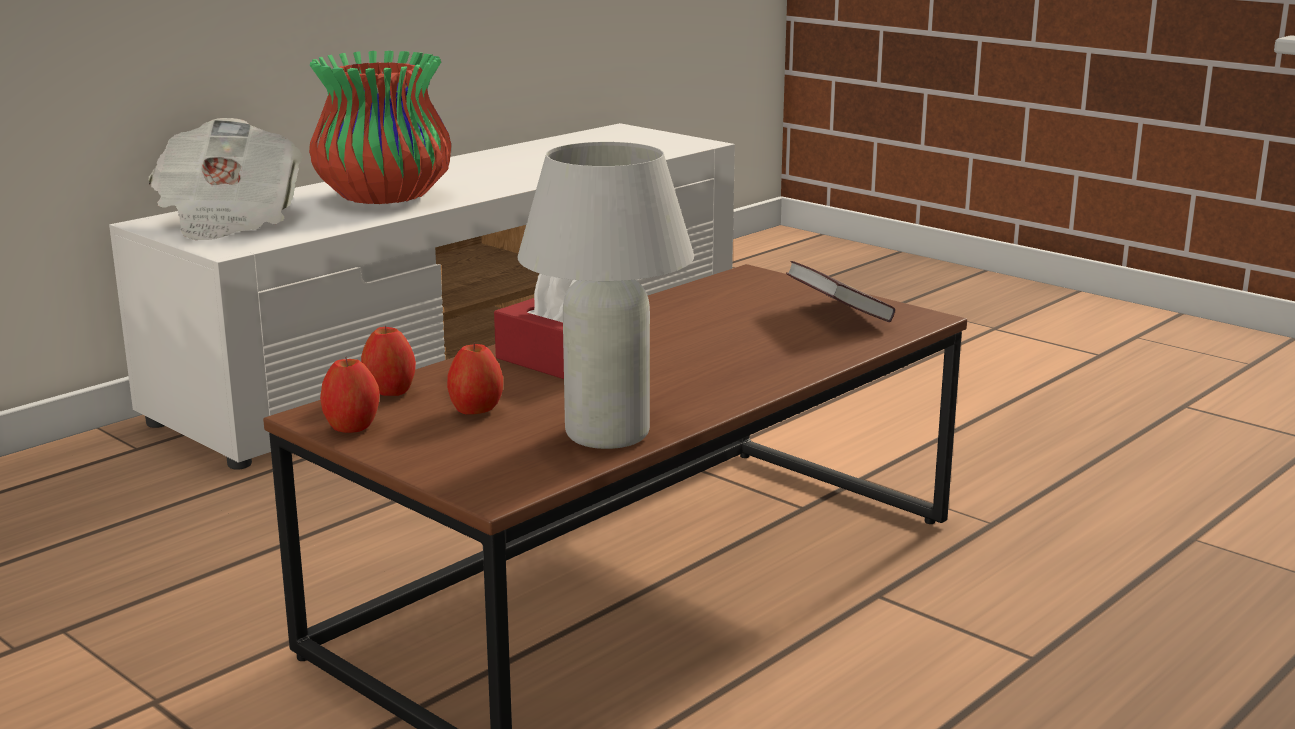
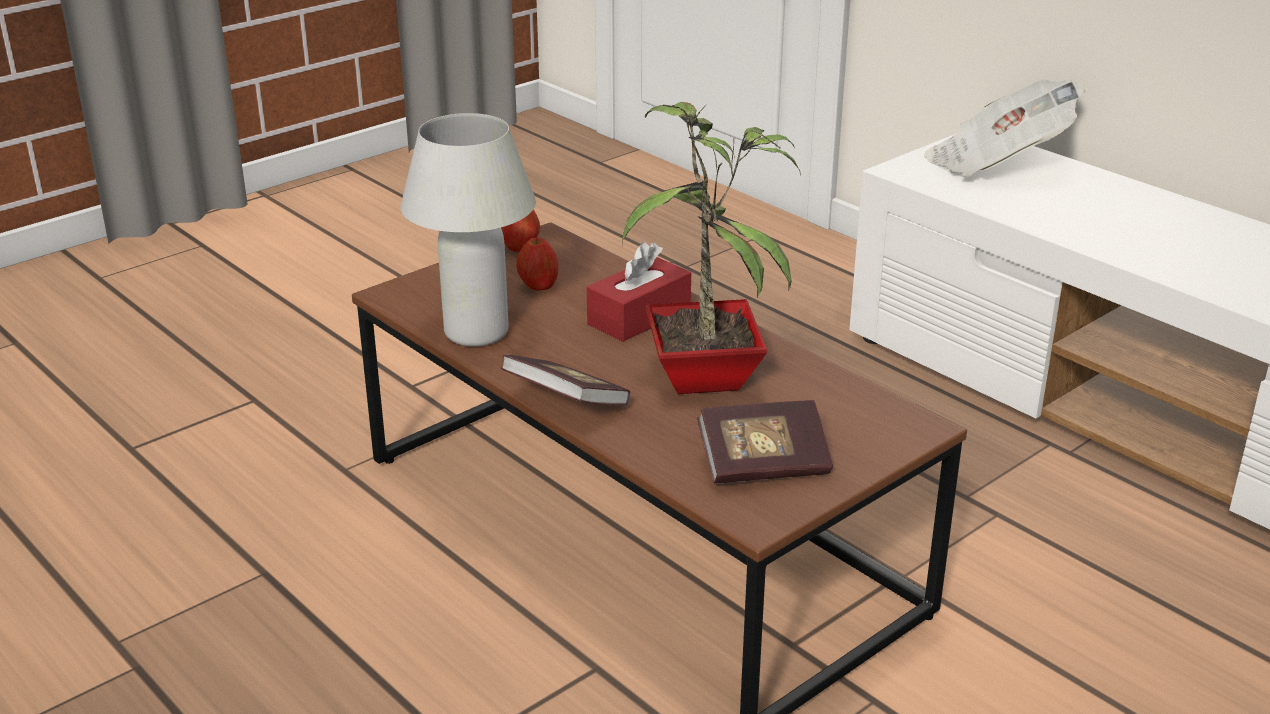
camera: 95 degrees right, 10 degrees up
(382, 197) = (1111, 219): vase -> none
(390, 392) = (586, 257): apple -> none
(687, 334) = (709, 377): none -> potted plant
(760, 385) = (565, 402): none -> book

